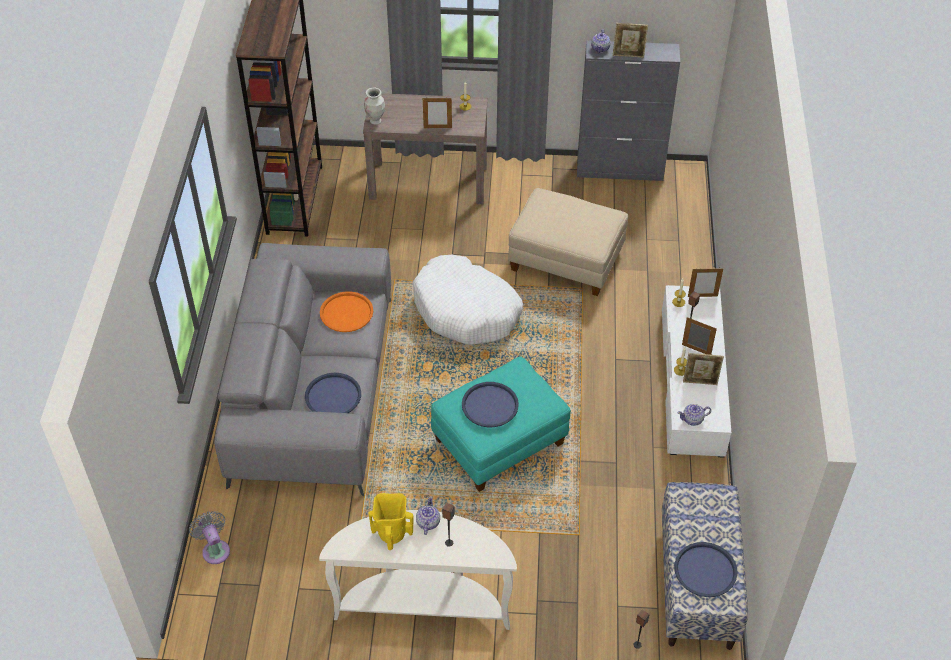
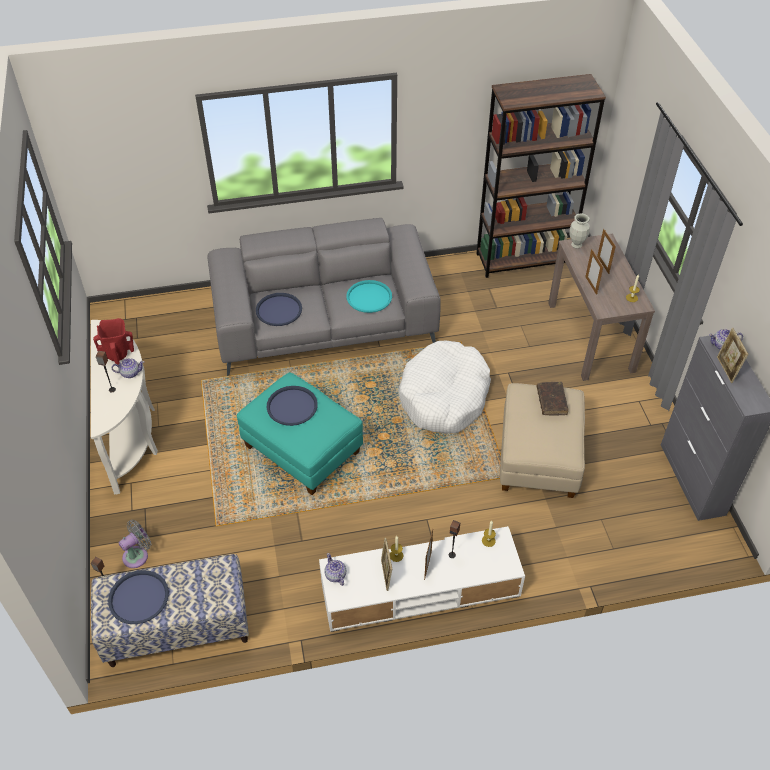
camera: 75 degrees right, 0 degrees up
(215, 549) = (164, 307): grey fan -> grey fan (138, 555)
(346, 312) = (369, 297): orange tray -> turquoise tray
(392, 532) = (118, 354): yellow vase -> red vase
(547, 209) = (551, 401): none -> brown book
(702, 296) = (505, 561): picture frame -> picture frame (603, 265)

